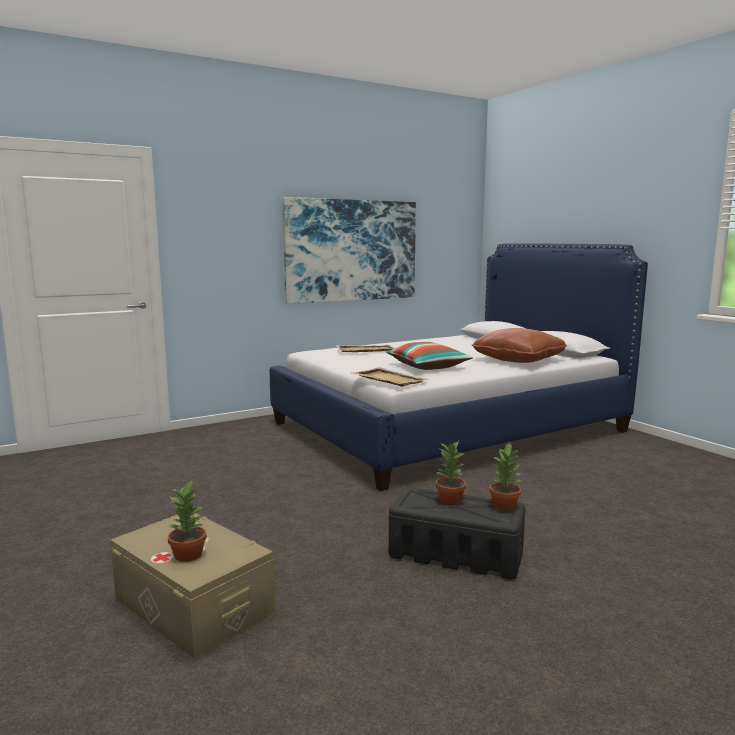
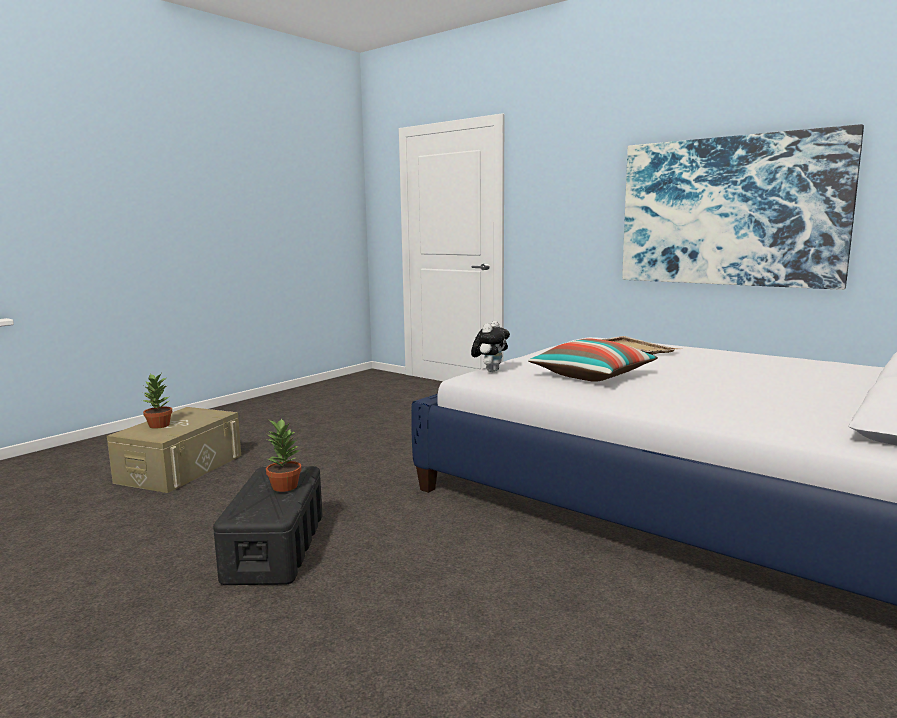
camera: 70 degrees right, 0 degrees up
(388, 379) = (490, 370): beige tray -> plush toy
(505, 505) = (274, 513): potted plant -> none
(518, 360) = (742, 407): brown pillow -> none

